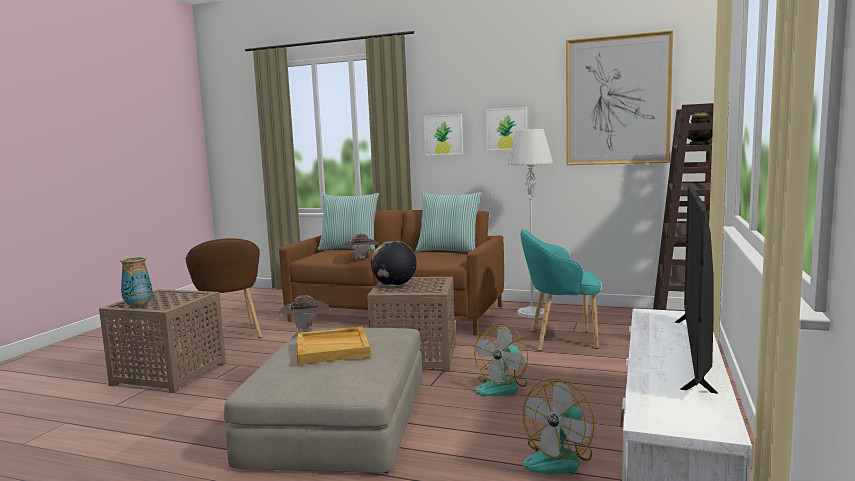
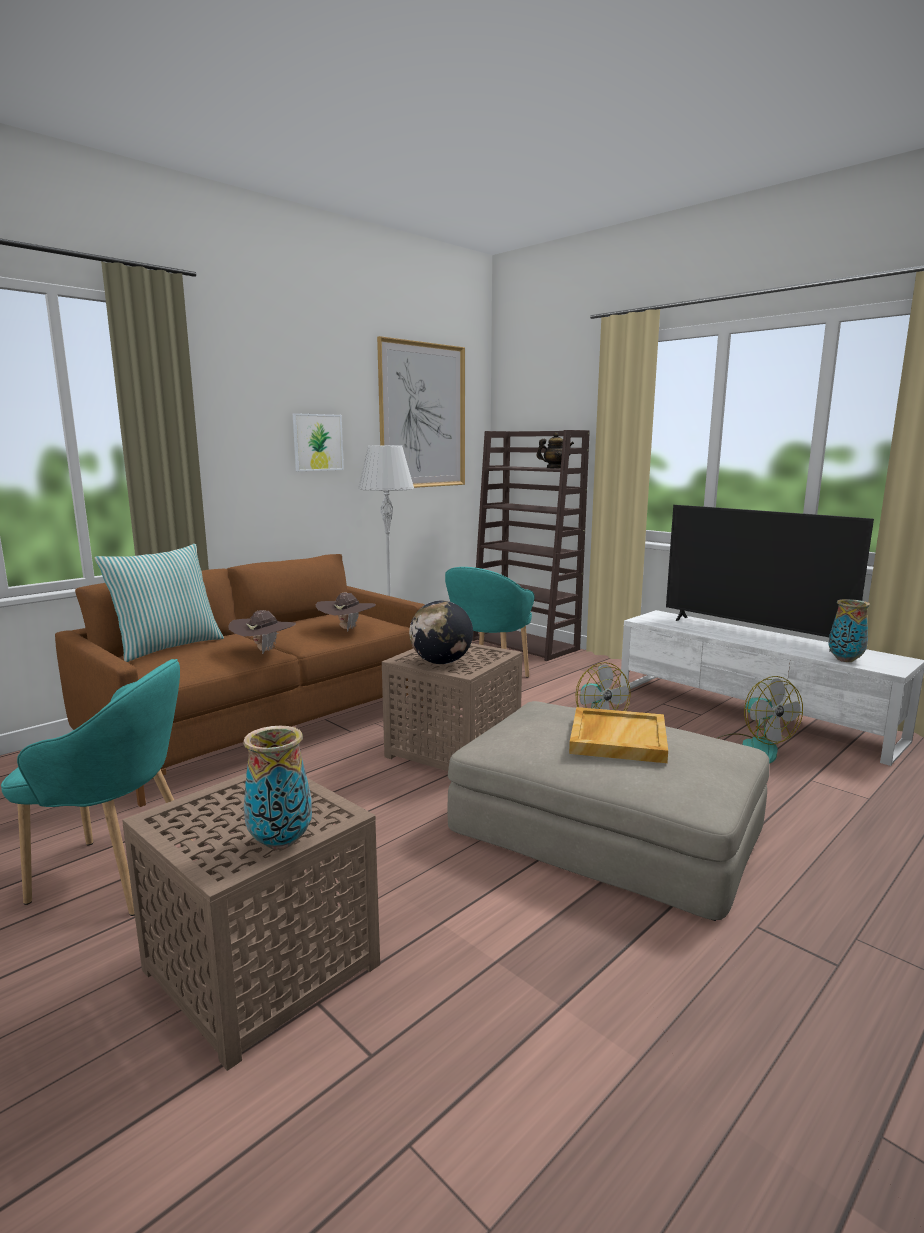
camera: 65 degrees left, 5 degrees up
(230, 335) = (118, 874): brown armchair -> turquoise armchair
(306, 329) = (497, 745): brown hat -> brown hat (347, 629)
(443, 135) = (235, 447): picture -> none
(449, 251) = (318, 615): pillow -> none
(650, 397) = (844, 660): none -> vase

